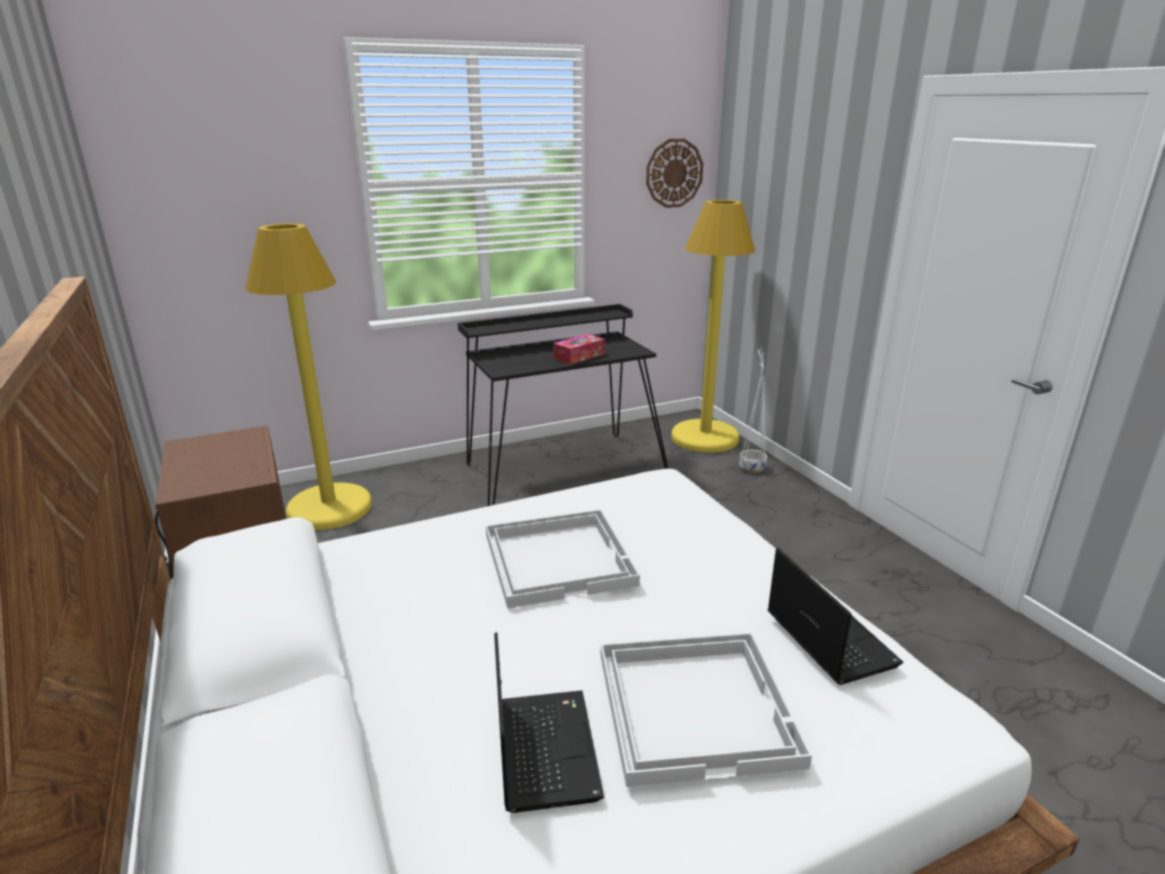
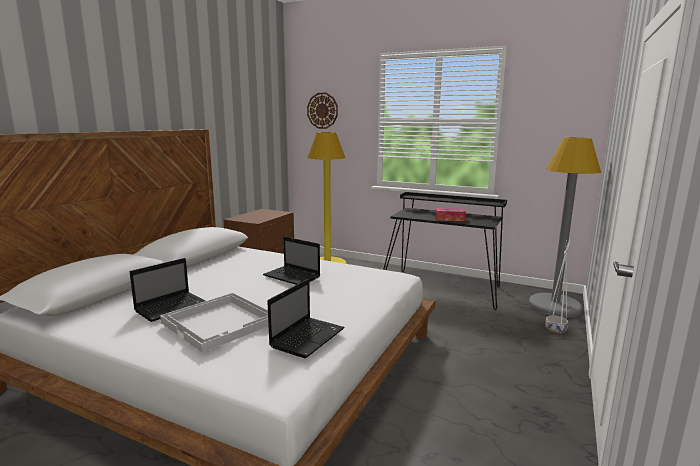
camera: 50 degrees right, 10 degrees down
(559, 558) = (293, 277): white tray -> laptop
(674, 173) = (570, 122): wall clock -> wall clock (322, 110)
(705, 437) = (554, 306): yellow floor lamp -> grey floor lamp

